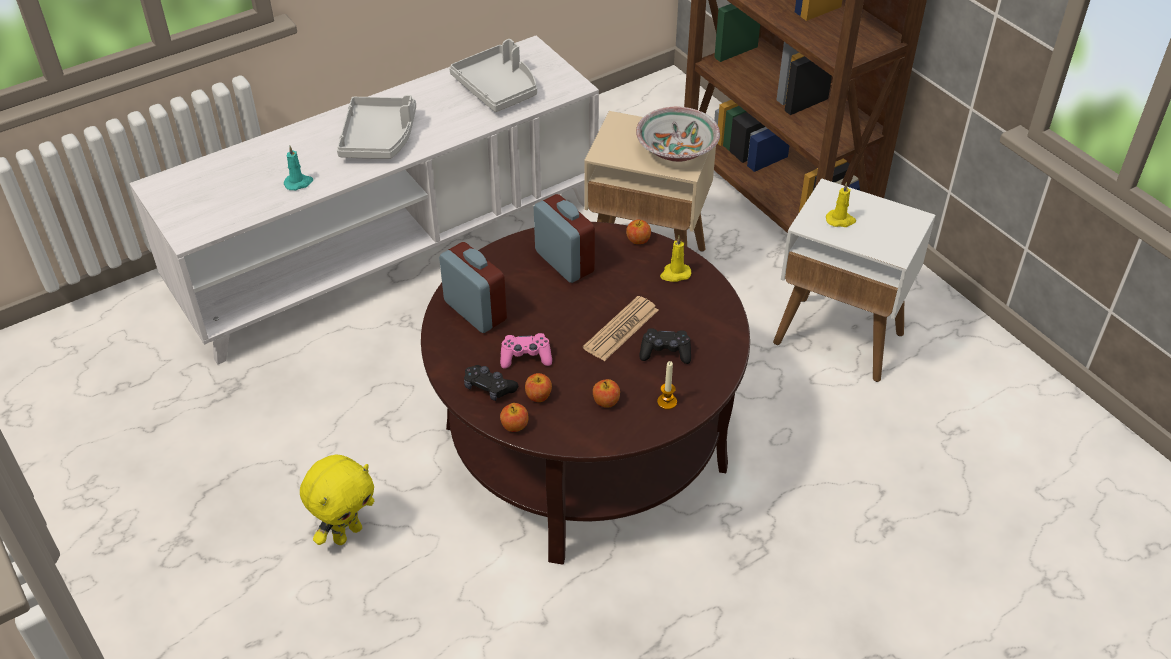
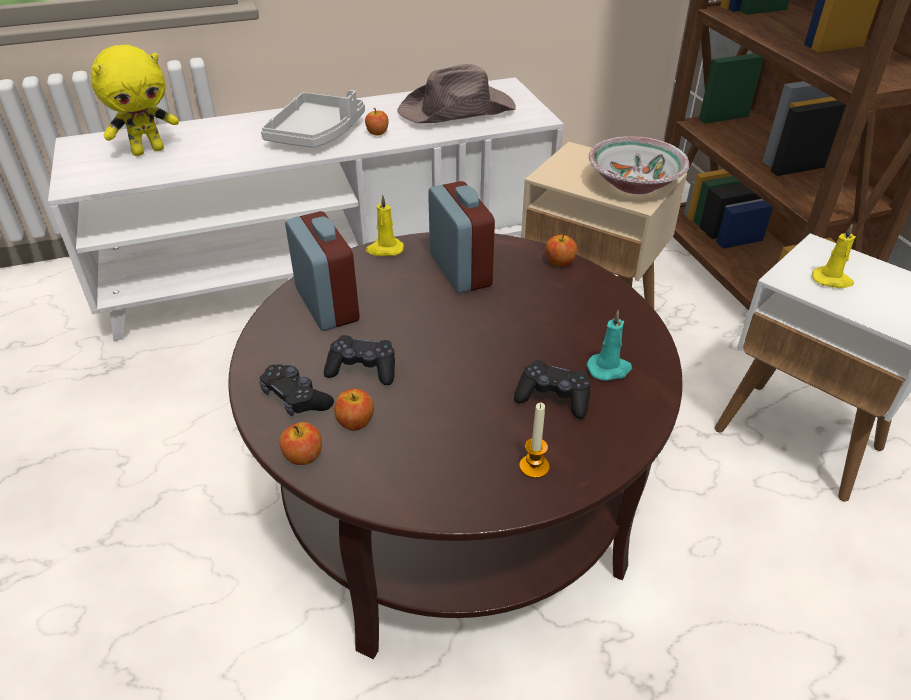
camera: 15 degrees right, 5 degrees down
(299, 183) = (213, 158): turquoise candle -> turquoise candle (609, 369)
(347, 533) = (138, 551): yellow plush toy -> yellow plush toy (148, 150)
(498, 88) = (458, 110): grey tray -> brown hat
(525, 357) = (362, 369): pink game controller -> black game controller
(606, 402) = (445, 449): apple -> apple (377, 133)
(621, 329) = (502, 357): newspaper -> none
(675, 274) = (595, 305): yellow candle -> yellow candle (384, 249)

